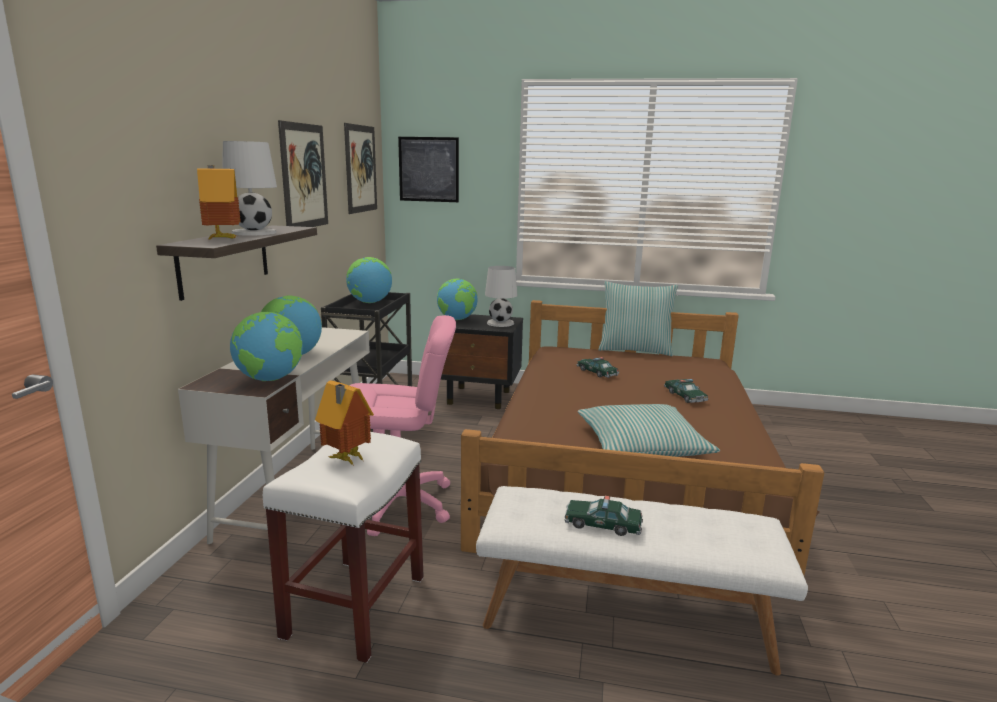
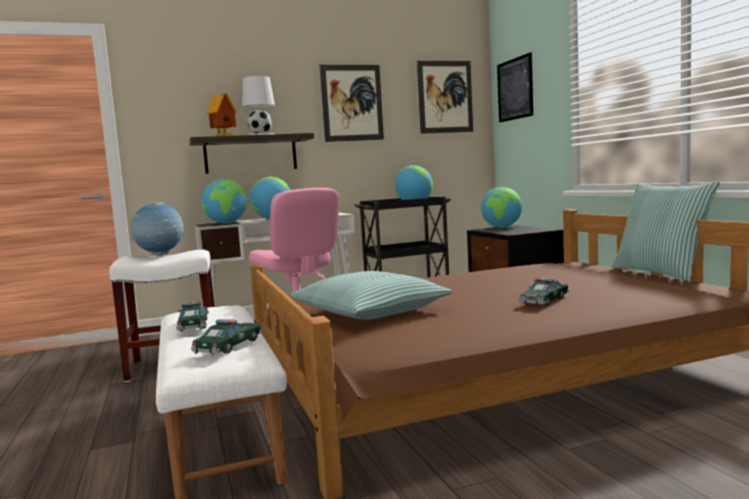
camera: 60 degrees right, 10 degrees down
(345, 460) = (160, 255): toy house -> globe
(500, 323) = (525, 231): white table lamp -> none
(597, 372) = (532, 277): toy car -> toy car (229, 346)

